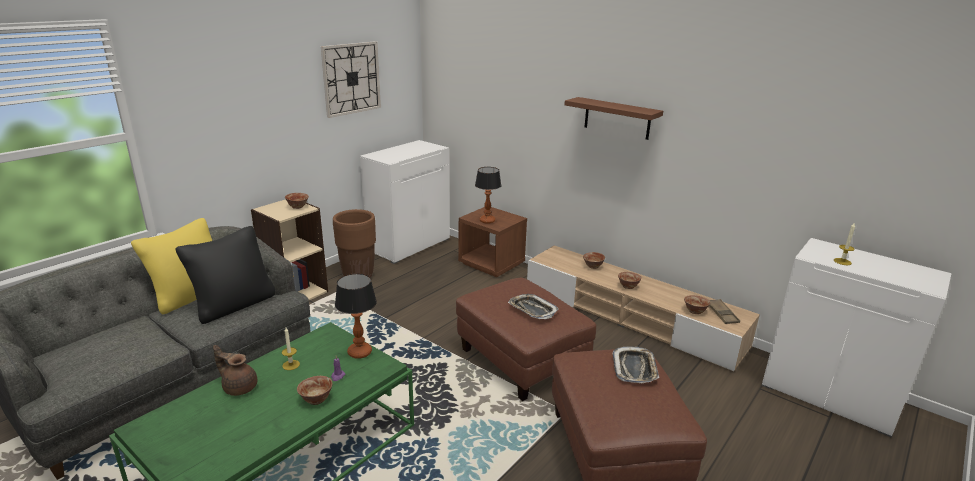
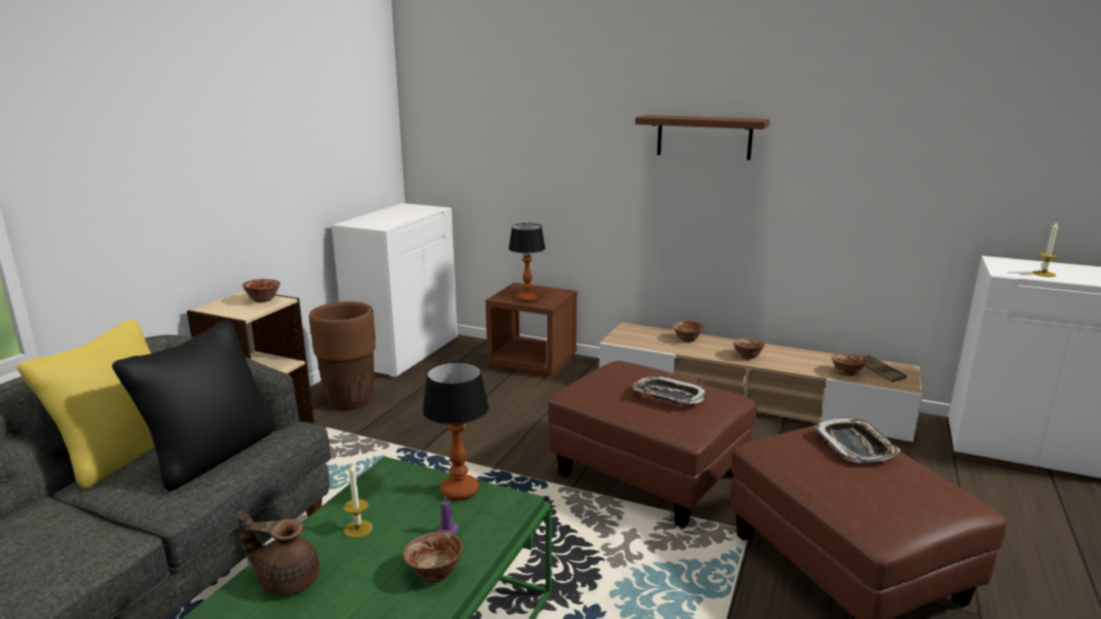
camera: 15 degrees left, 5 degrees down
(351, 78) = (315, 111): wall clock -> none

